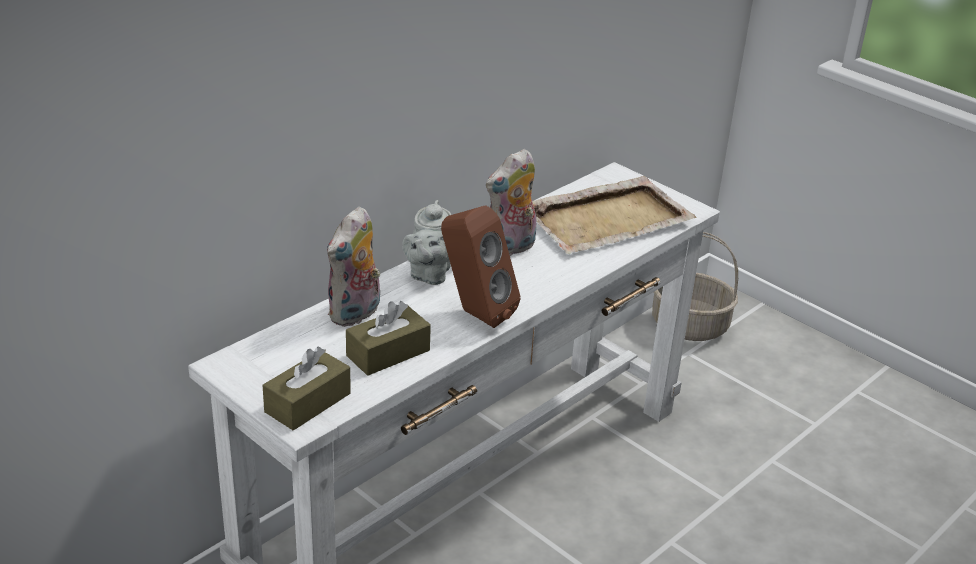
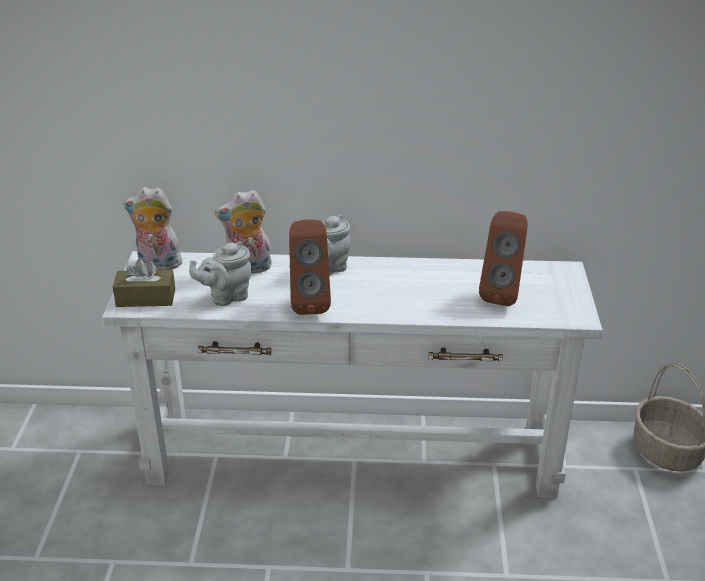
camera: 50 degrees right, 0 degrees up
(388, 353) = (226, 297): brown tissue box -> grey teapot
(510, 248) = (401, 279): plush toy -> plush toy (157, 264)
(608, 219) = (502, 294): beige tray -> brown speaker

